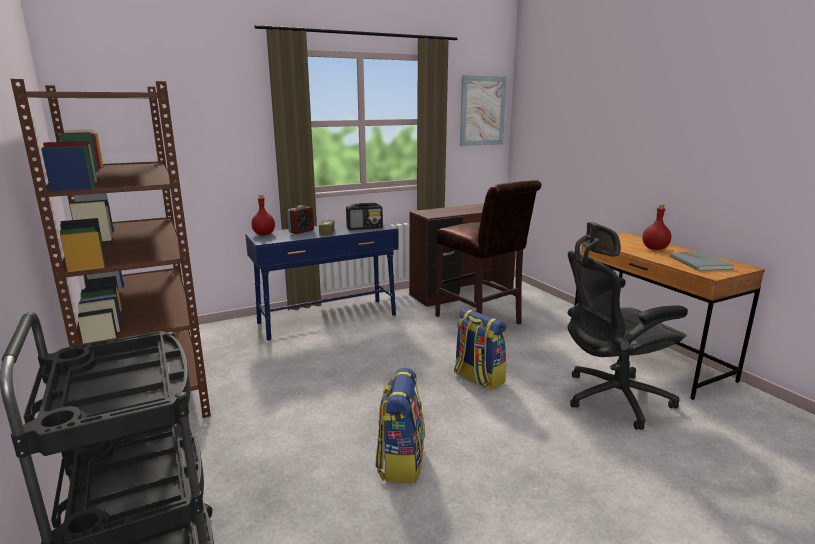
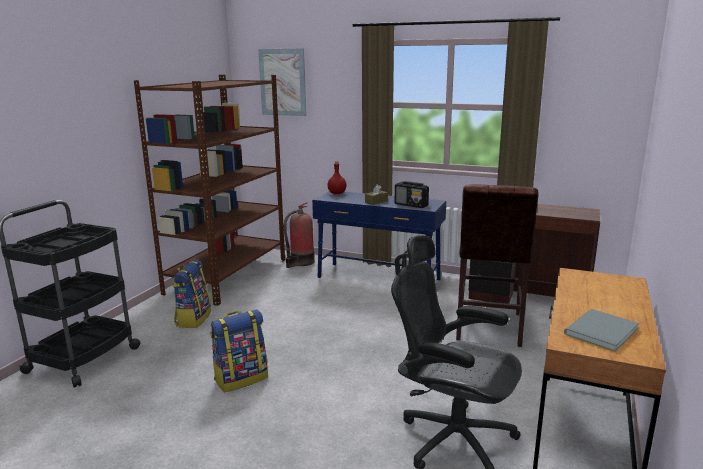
camera: 50 degrees right, 0 degrees up
(216, 334) = (301, 262): none -> fire extinguisher
(301, 231) = (363, 197): alarm clock -> none
(477, 379) = (385, 364): backpack -> backpack (193, 319)
(482, 111) = (603, 99): picture -> picture (282, 82)
(655, 249) = (607, 302): red bottle -> none

